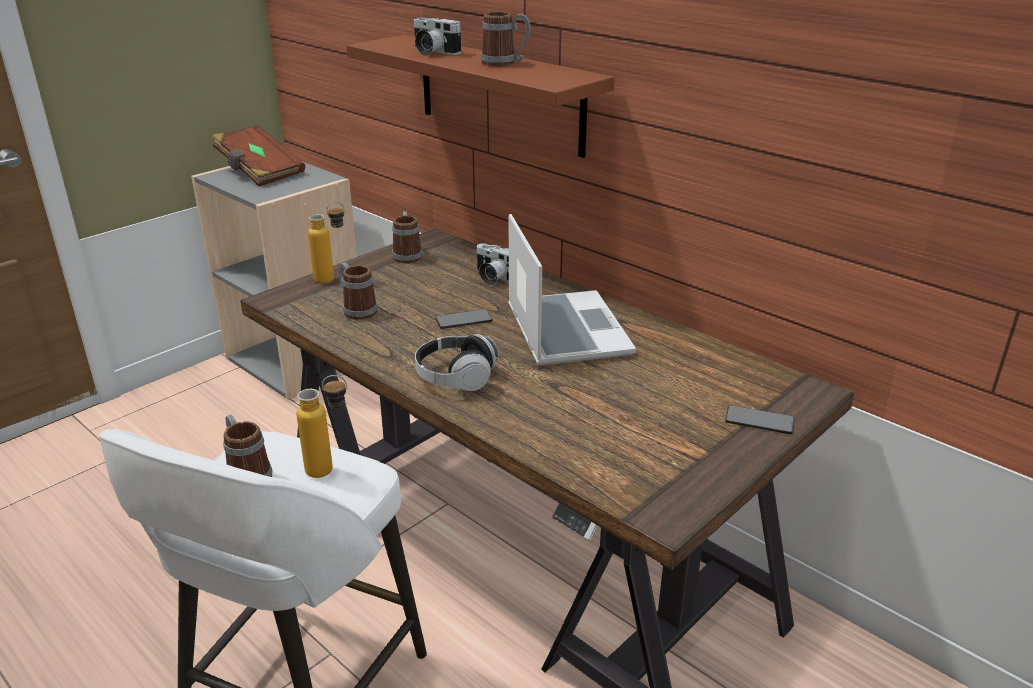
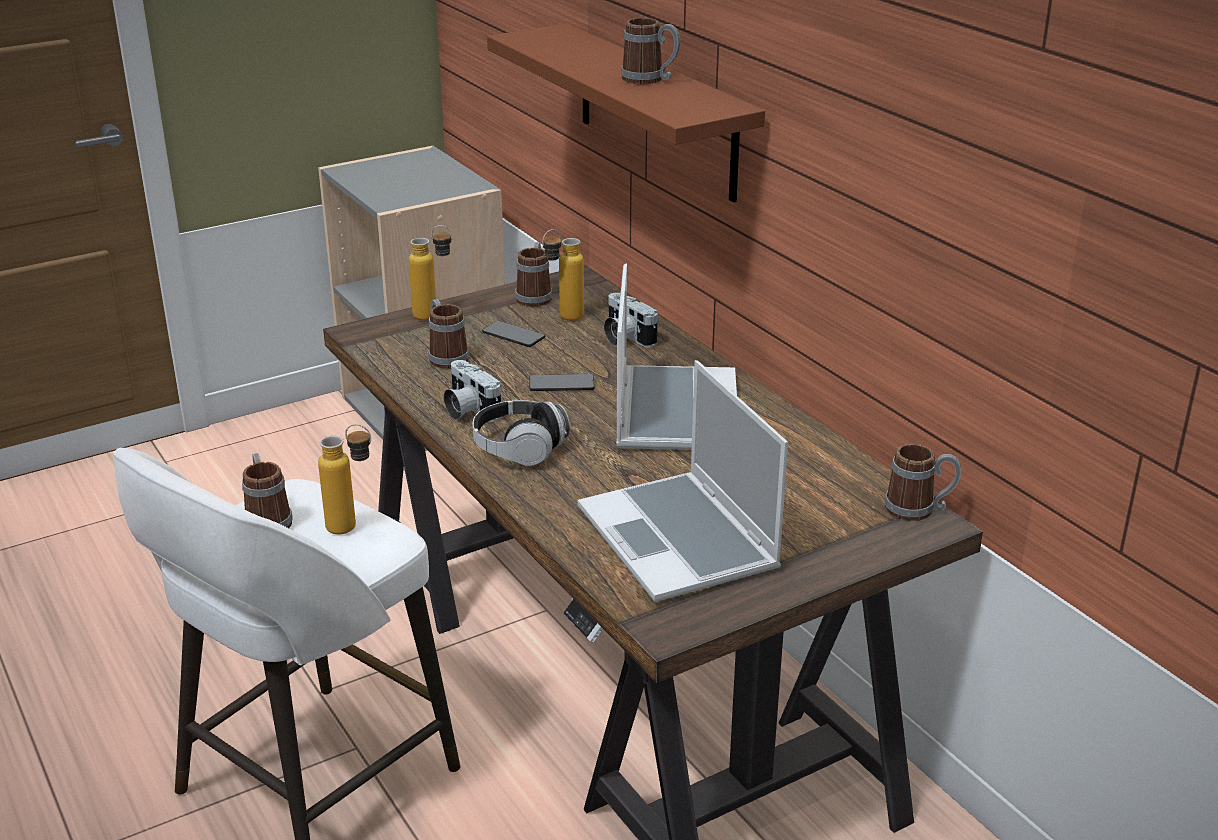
camera: 15 degrees right, 0 degrees up
(259, 172) = (398, 170): brown book -> none
(432, 52) = (577, 56): camera -> camera (468, 410)
(438, 269) = (563, 319): none -> bottle
(631, 436) = (681, 540): none -> laptop
(759, 421) = (840, 546): phone -> phone (513, 335)
(797, 382) = (919, 509): none -> mug

